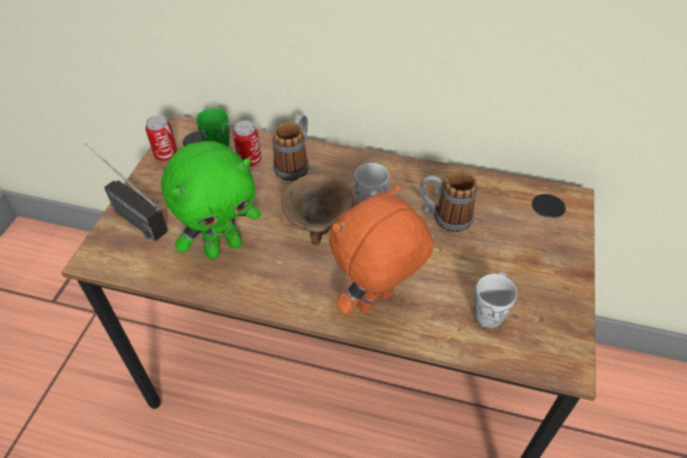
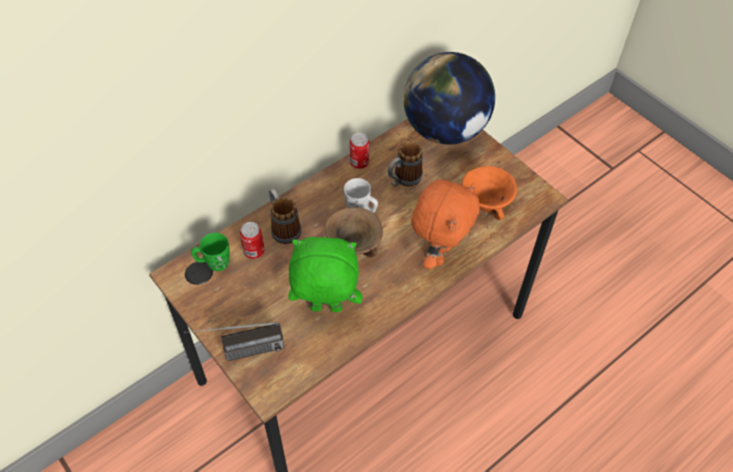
camera: 55 degrees left, 5 degrees up
(166, 155) = (197, 300): can -> can (359, 163)
(223, 247) = (325, 309): green plush toy -> green plush toy turned 90 degrees counterclockwise
(376, 302) = (438, 254): orange plush toy -> orange plush toy turned 150 degrees counterclockwise
(489, 310) = (486, 205): white mug -> orange bowl
(550, 214) = (445, 130): none -> globe

